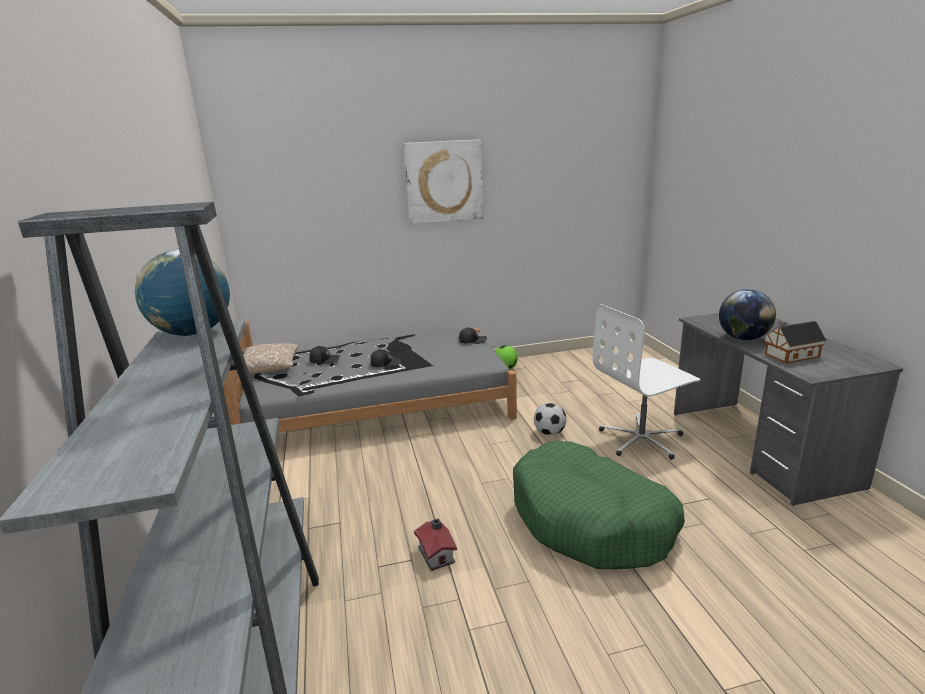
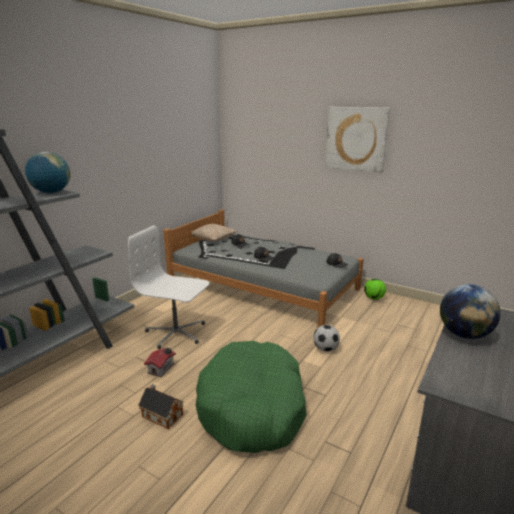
camera: 45 degrees right, 0 degrees up
(642, 439) = (380, 389): white office chair -> white office chair (176, 333)
(789, 355) = (467, 365): toy house -> toy house (161, 415)

